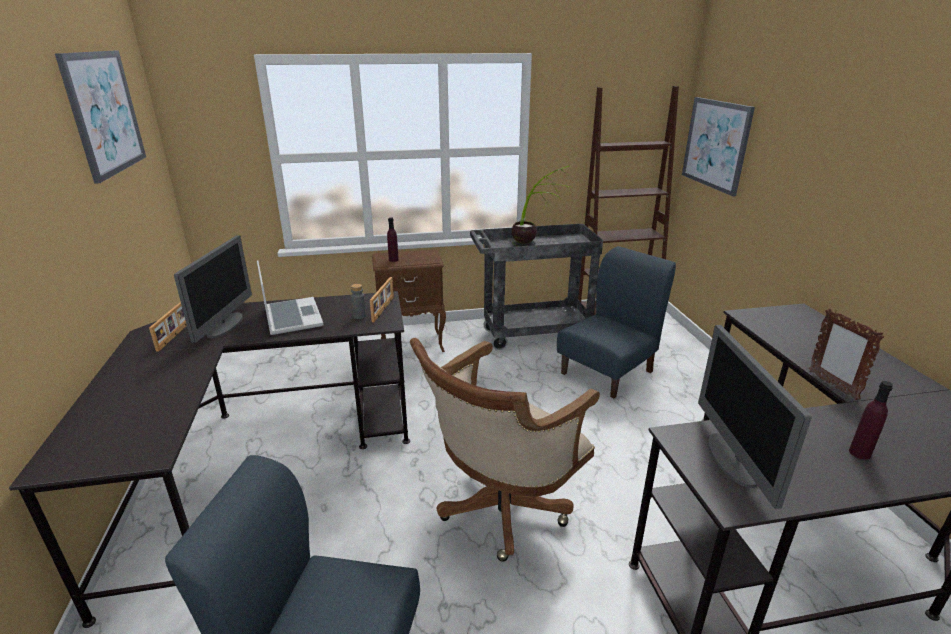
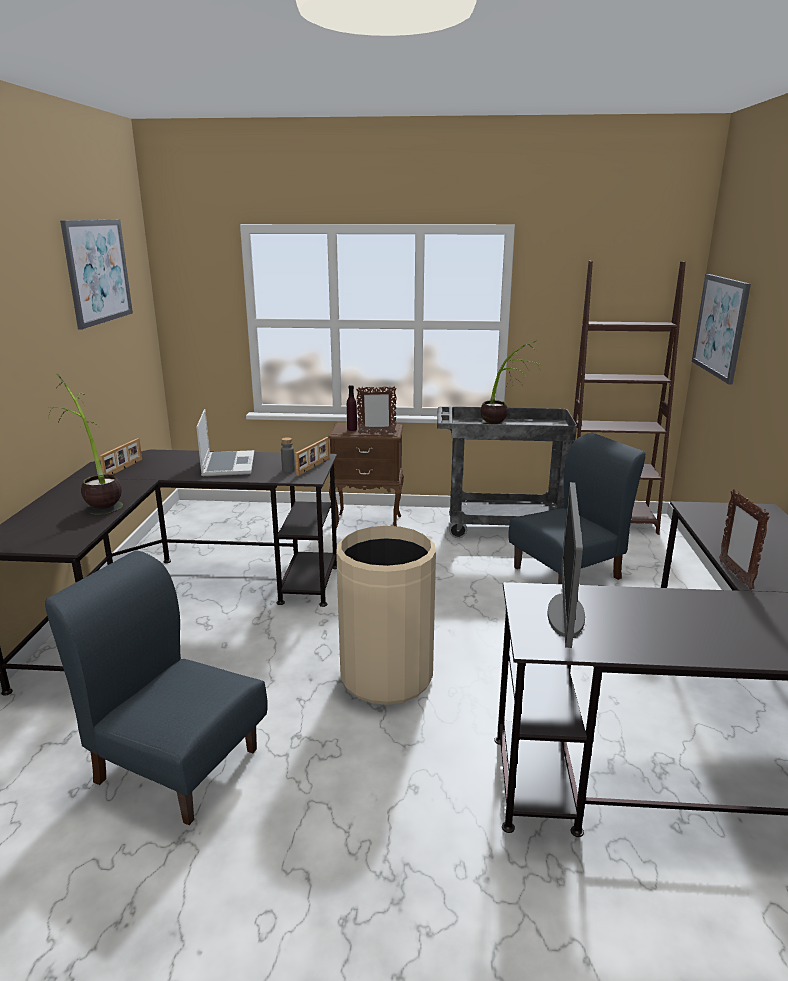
camera: 15 degrees right, 5 degrees down
(161, 384) = (96, 501): none -> potted plant
(225, 325) = (168, 465): monitor -> none
(420, 262) = (376, 433): none -> picture frame
(500, 513) = (386, 676): office chair -> beige trash can
(859, 453) = (709, 629): purple bottle -> none

